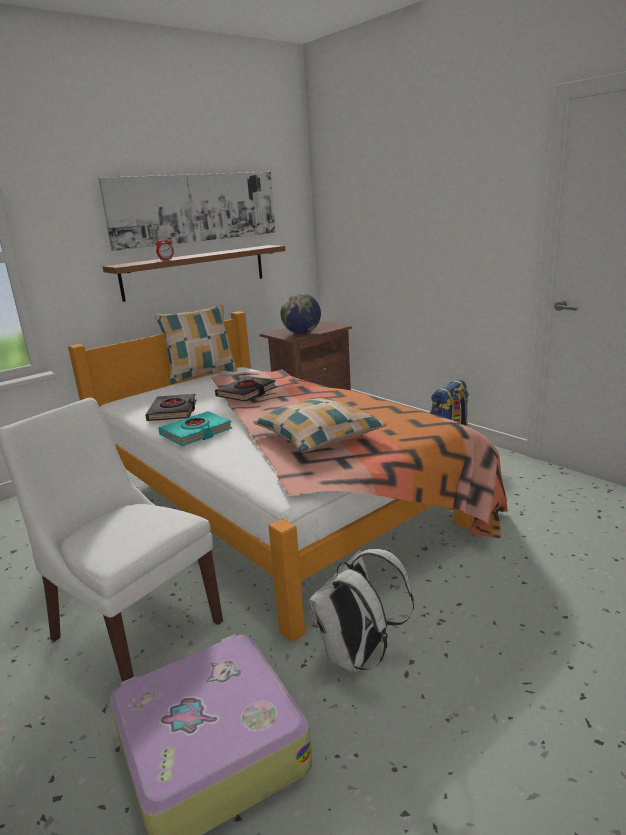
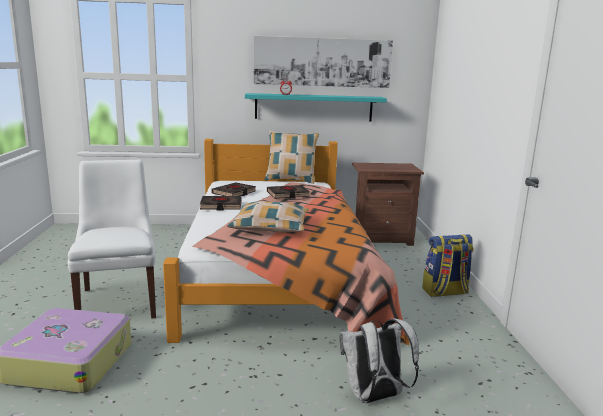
camera: 35 degrees right, 5 degrees down
(195, 272) = (314, 107): brown shelf -> turquoise shelf
(196, 433) = (221, 206): turquoise book -> black book
(302, 333) = (378, 168): globe -> none
(358, 656) = (185, 366): white backpack -> white backpack (374, 397)

